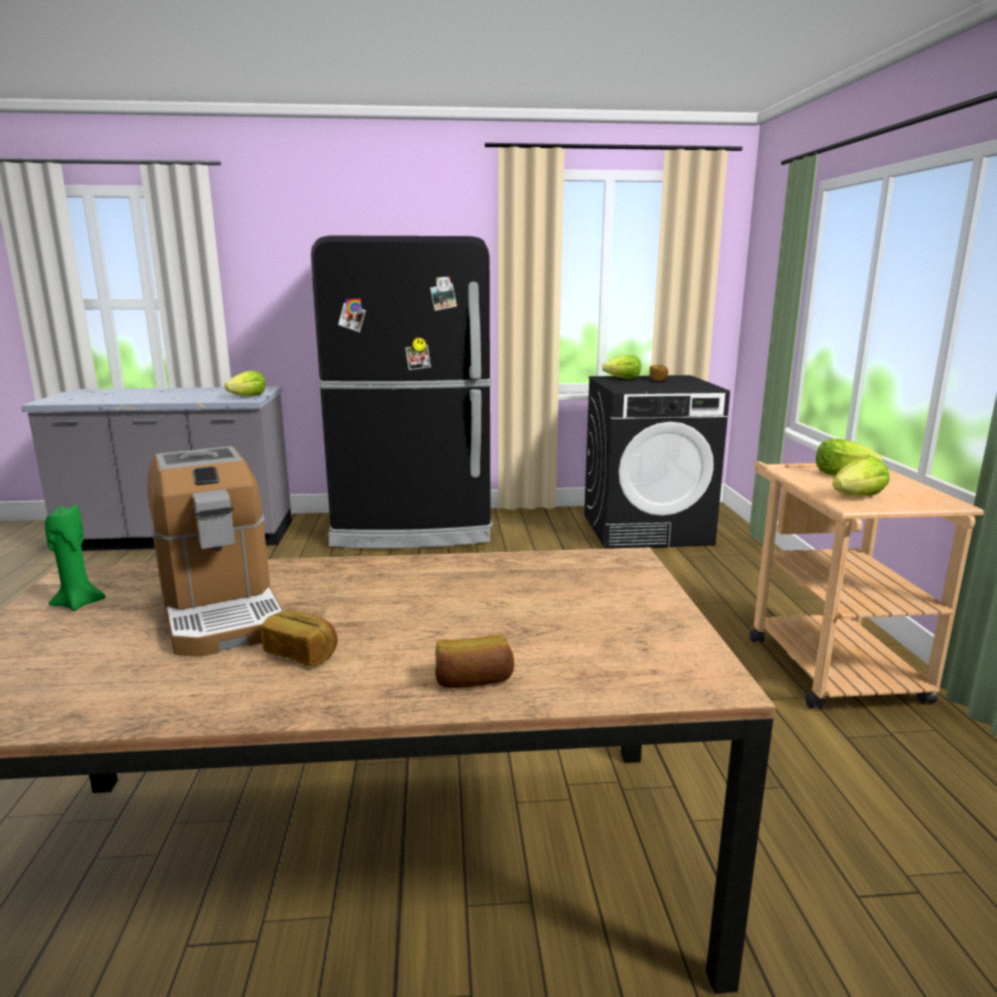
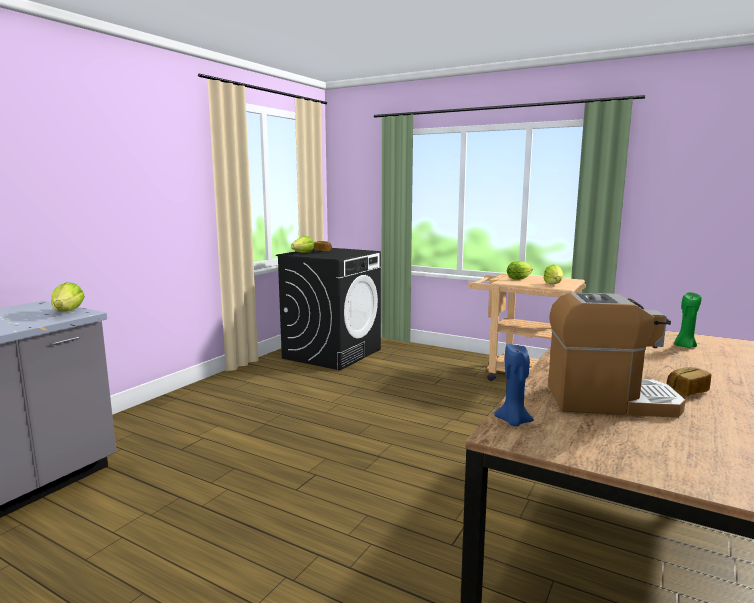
camera: 55 degrees left, 5 degrees down
(78, 603) = (569, 437): green candle -> green candle (684, 346)
(117, 575) = (513, 422): none -> blue candle
(413, 529) = (194, 407): black fridge -> none
(473, 680) = (726, 369): bread -> none

